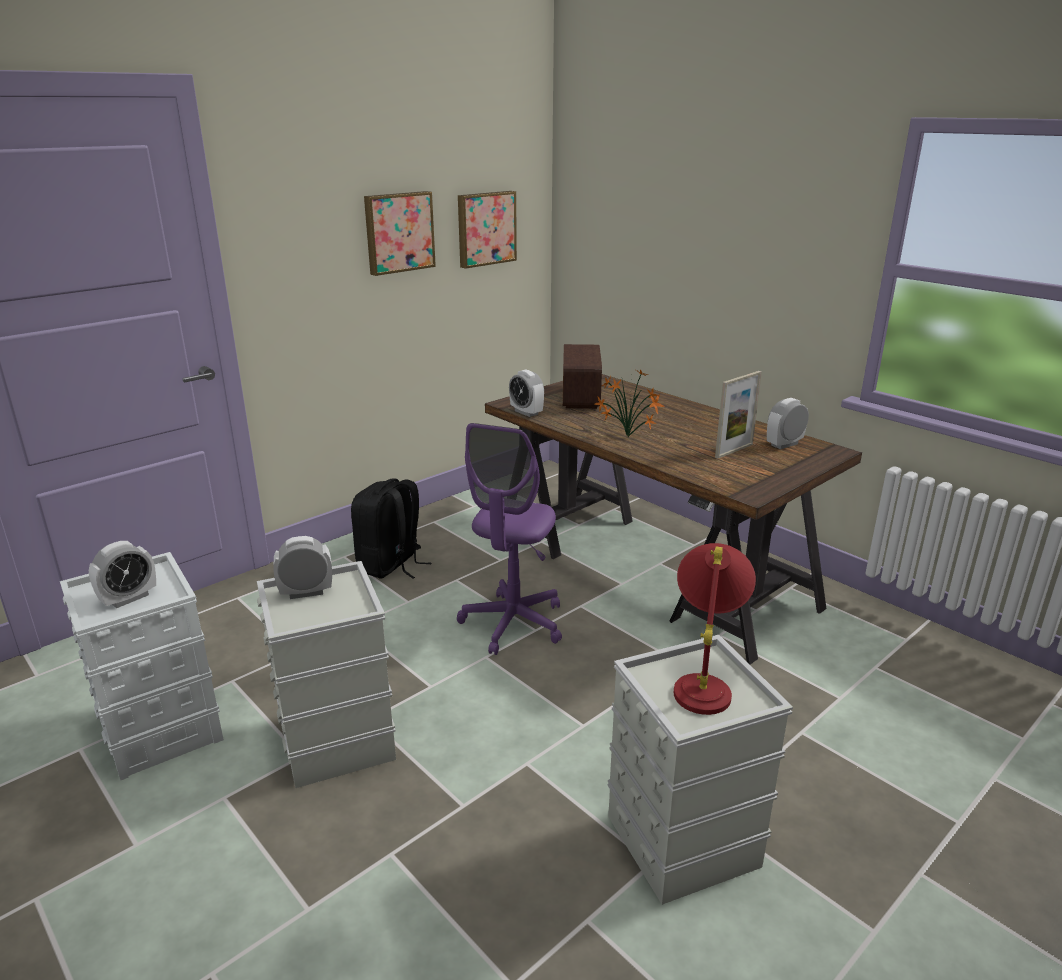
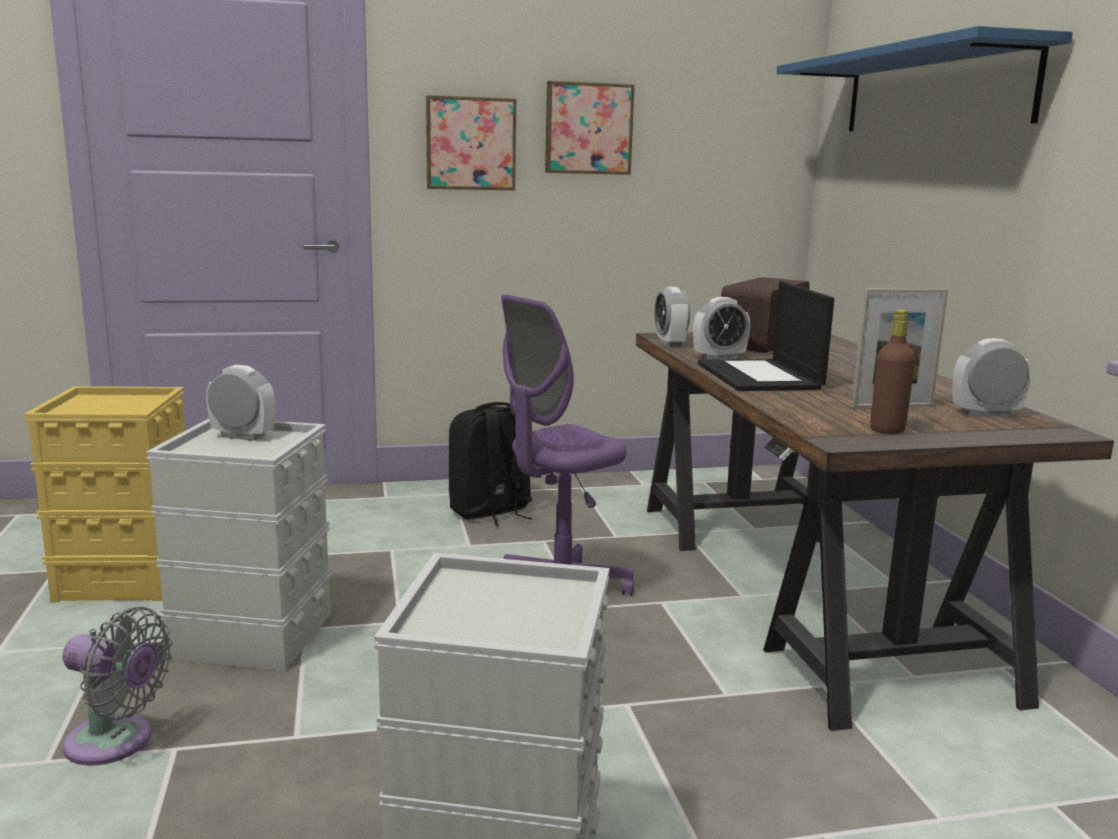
camera: 30 degrees right, 10 degrees down
(129, 598) = (104, 408): alarm clock -> alarm clock (719, 357)
(163, 730) = (128, 577): white storage box -> yellow storage box
(342, 871) = (116, 743): none -> grey fan
(485, 228) = (712, 140): picture -> picture (470, 143)
(629, 438) = (760, 376): potted plant -> laptop
(672, 200) = (933, 91): none -> blue shelf
(704, 682) = (519, 607): red table lamp -> none
(759, 476) = (887, 430): none -> brown bottle

